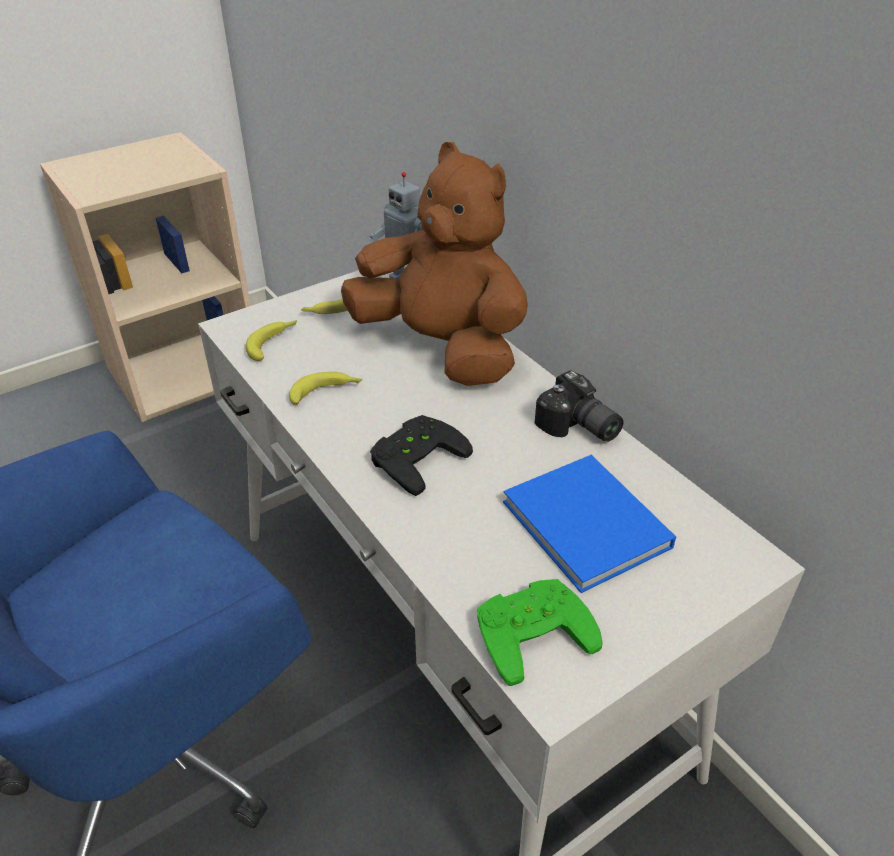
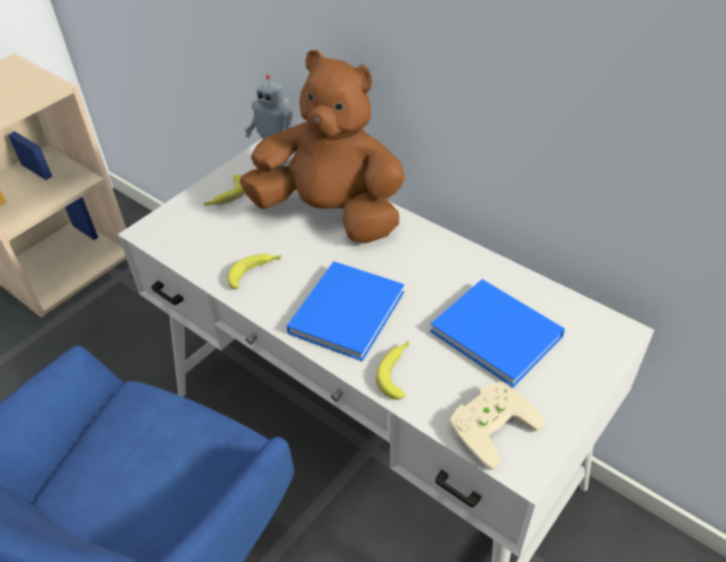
camera: 15 degrees left, 5 degrees up
(273, 343) = (192, 239): banana -> banana (398, 372)
(415, 456) = (349, 310): black game controller -> blue book
(531, 628) = (489, 423): green game controller -> beige game controller
(577, 428) = (461, 258): camera -> none

